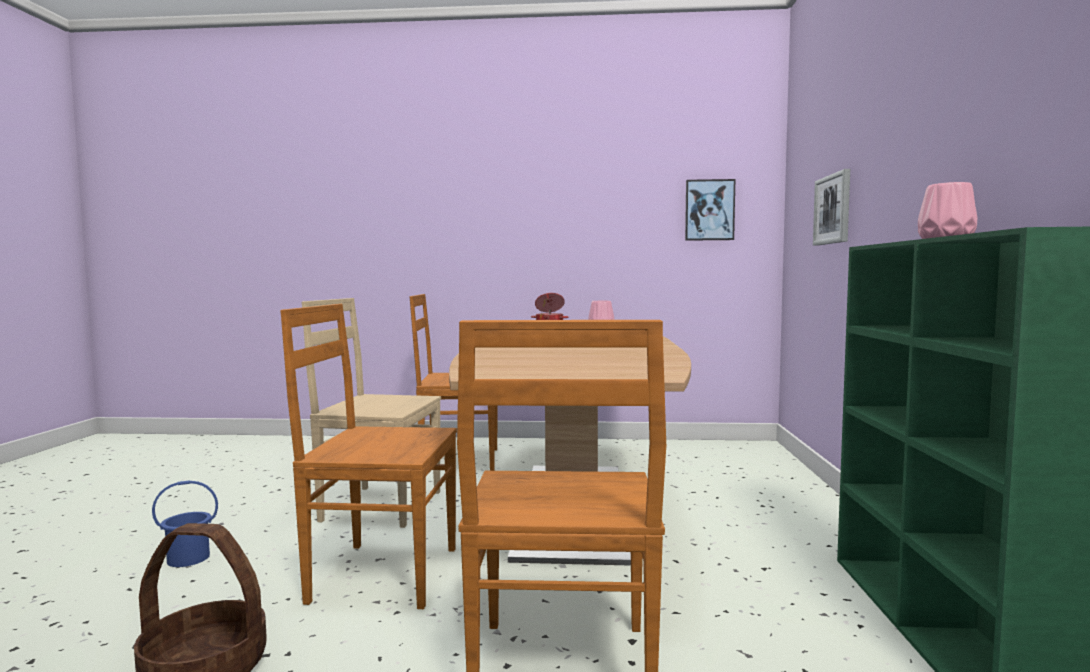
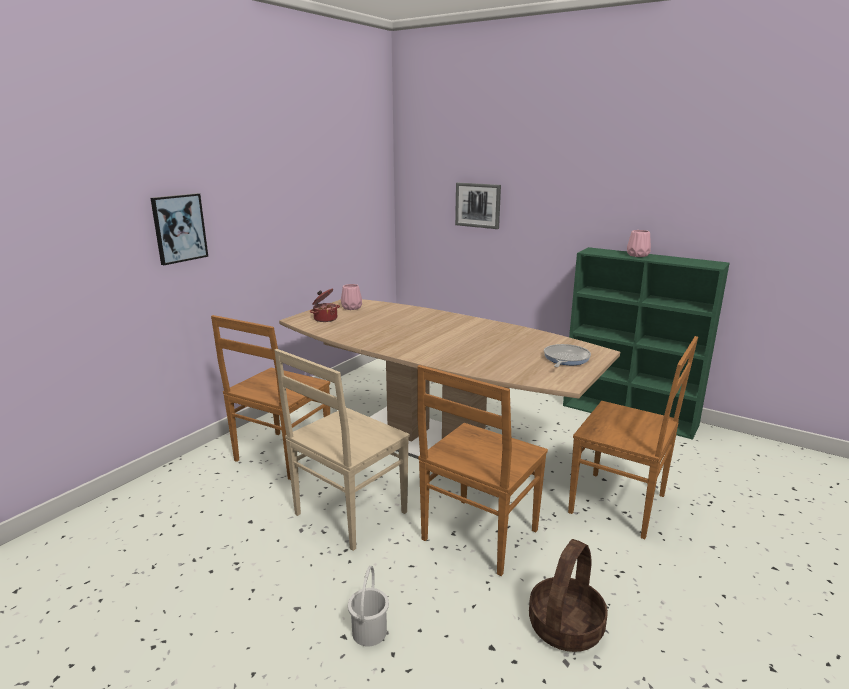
camera: 60 degrees left, 15 degrees up
(188, 558) = (368, 632): blue bucket -> white bucket
(582, 370) = (565, 359): none -> frying pan
(709, 210) = (361, 193): picture -> picture (179, 228)

